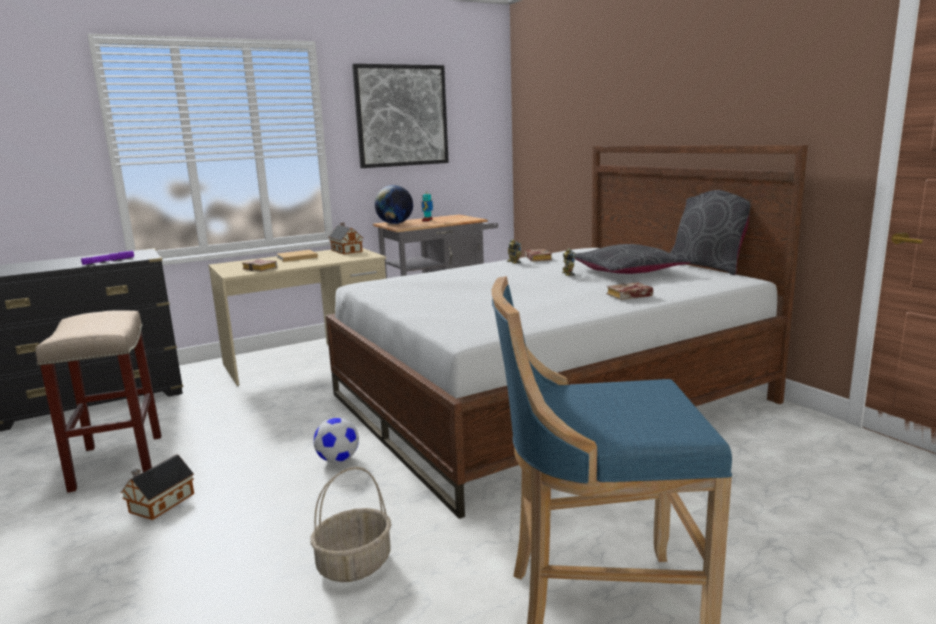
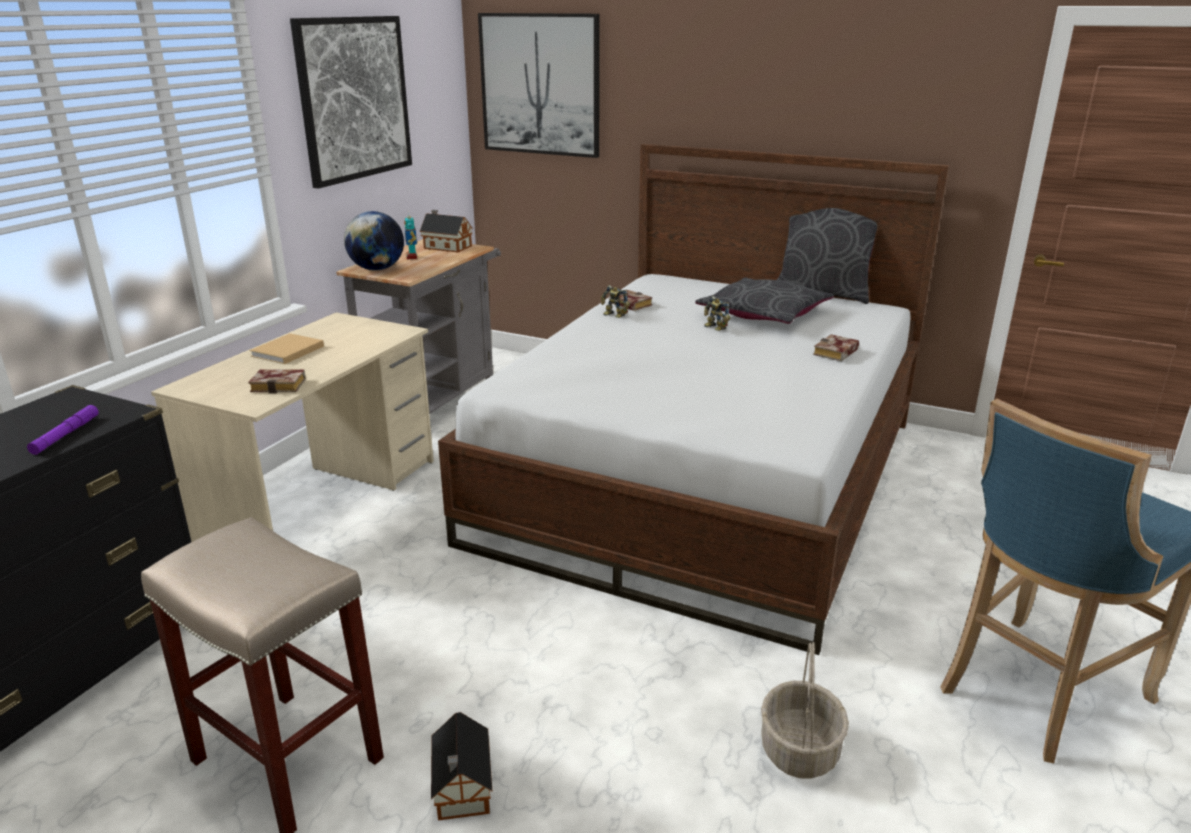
camera: 35 degrees left, 10 degrees up
(338, 460) = (595, 636): football -> none
(346, 250) = (340, 324): toy house -> toy house (446, 247)
(546, 109) = (540, 85): none -> picture

